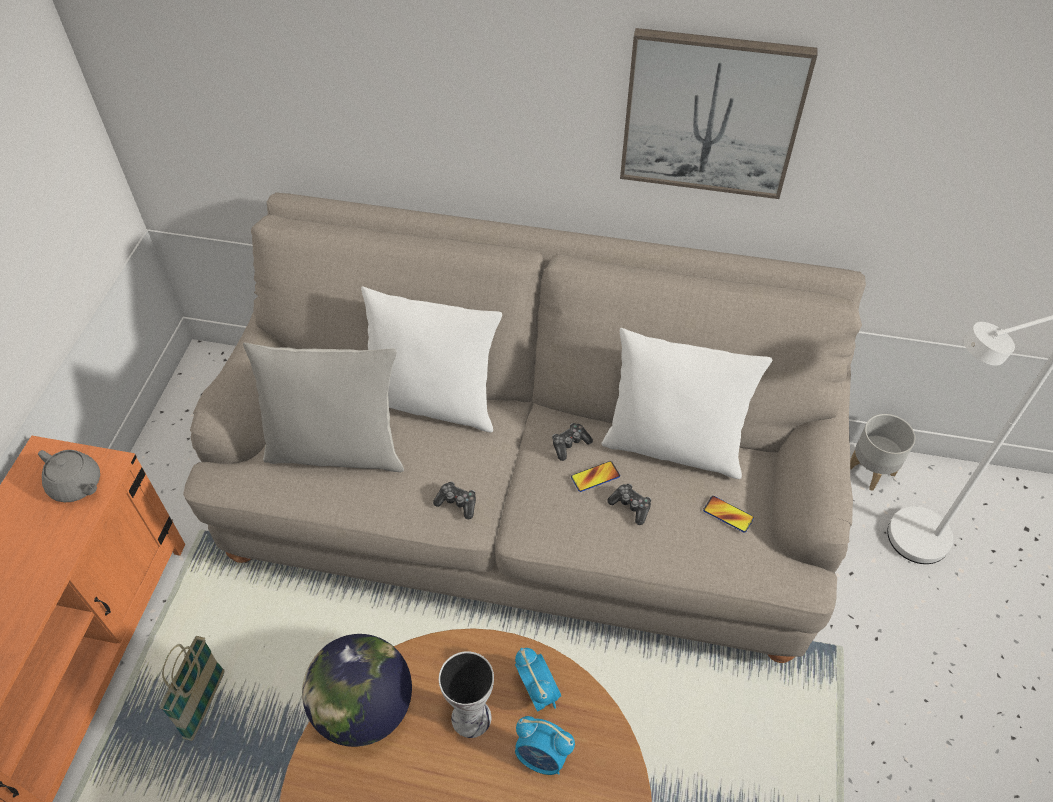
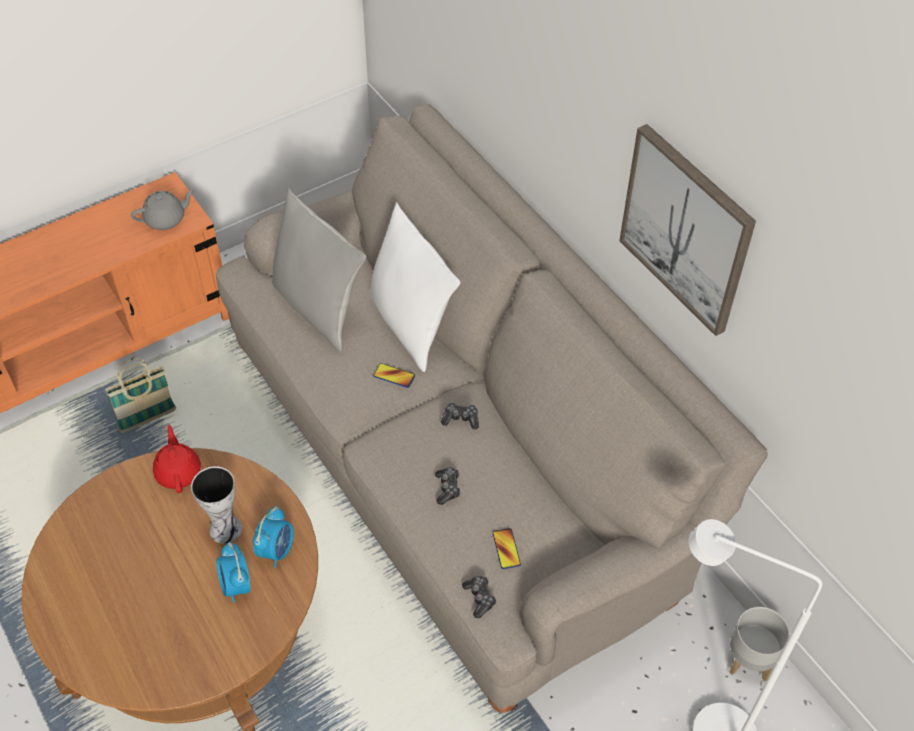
camera: 45 degrees right, 0 degrees up
(77, 485) = (166, 219): grey teapot -> grey teapot turned 105 degrees counterclockwise
(363, 708) = (178, 472): globe -> red teapot
(457, 503) = (348, 397): game controller -> game controller (480, 598)
(595, 477) = (449, 451): phone -> phone (394, 376)
(673, 446) = (528, 477): white pillow -> none

